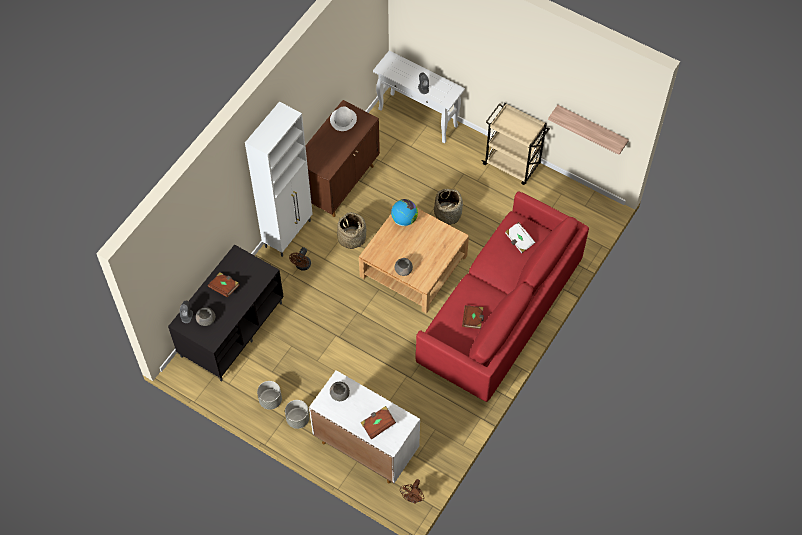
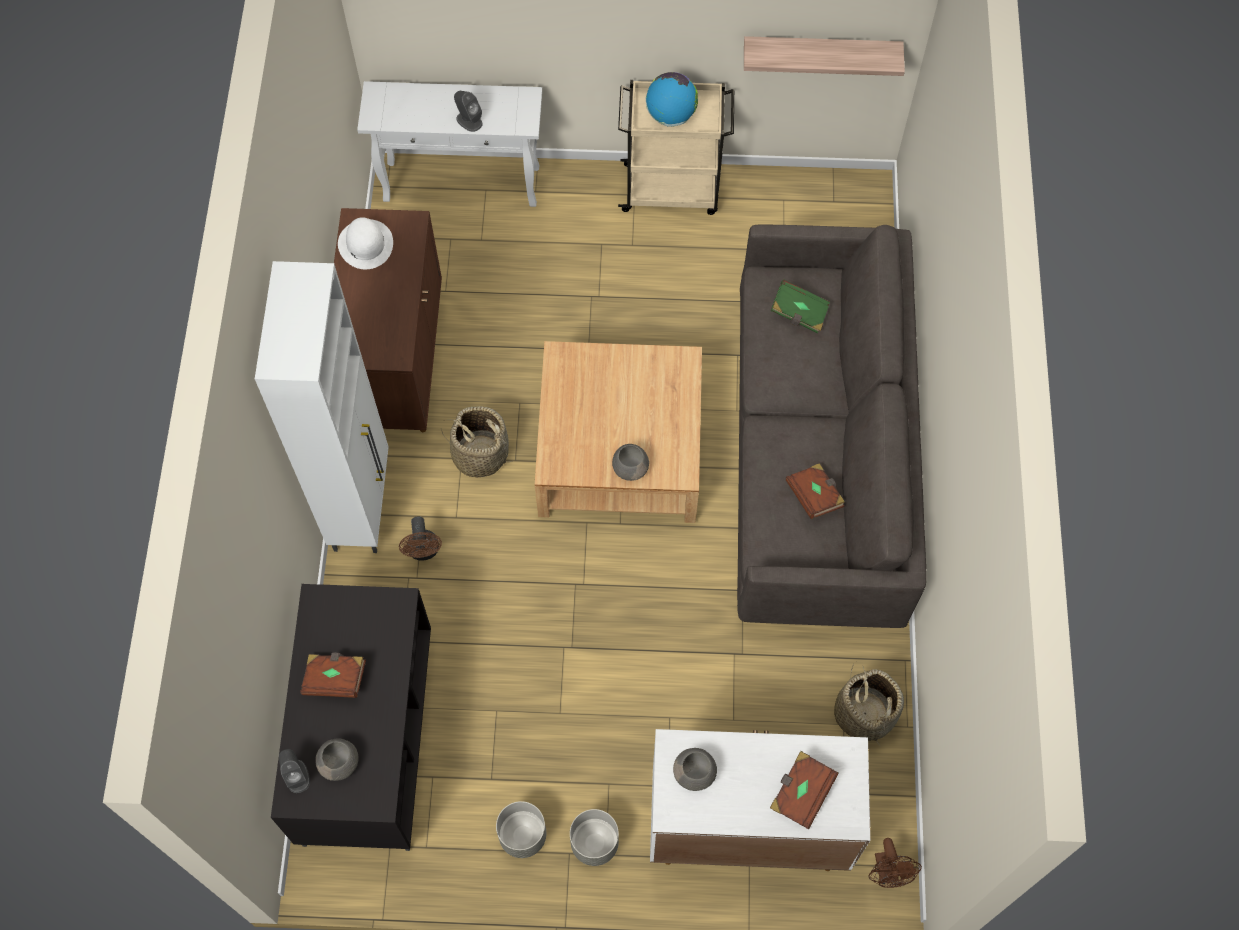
camera: 30 degrees left, 5 degrees up
(404, 219) = (572, 375): globe -> globe (671, 115)
(448, 213) = (619, 326): basket -> basket (864, 713)
(500, 313) = (817, 456): red sofa -> grey sofa
(519, 241) = (799, 313): white book -> green book

